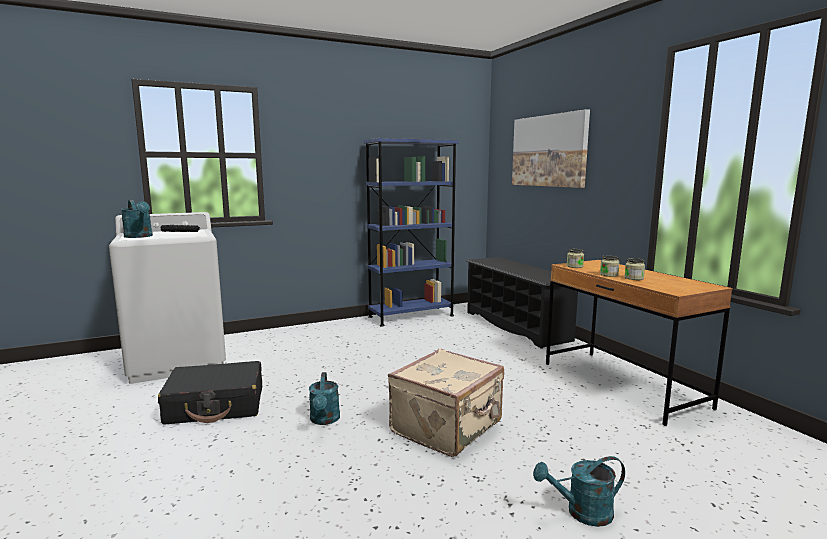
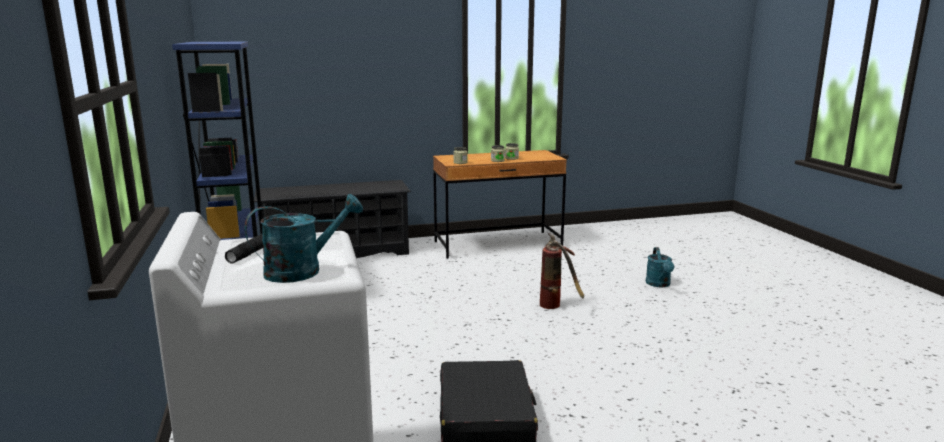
camera: 80 degrees left, 5 degrees up
(324, 420) = (536, 356): turquoise watering can -> none
(448, 427) = (557, 306): beige suitcase -> fire extinguisher
(549, 151) = (326, 54): picture -> none

